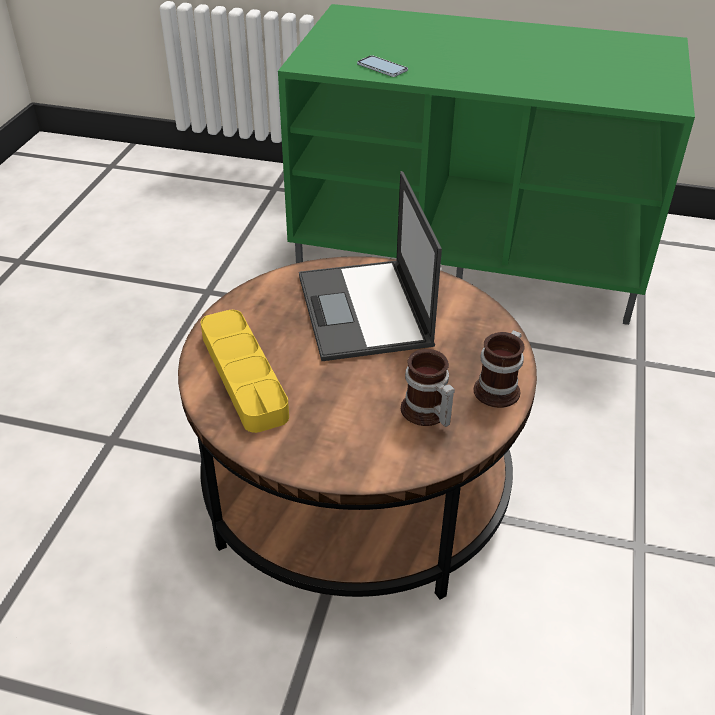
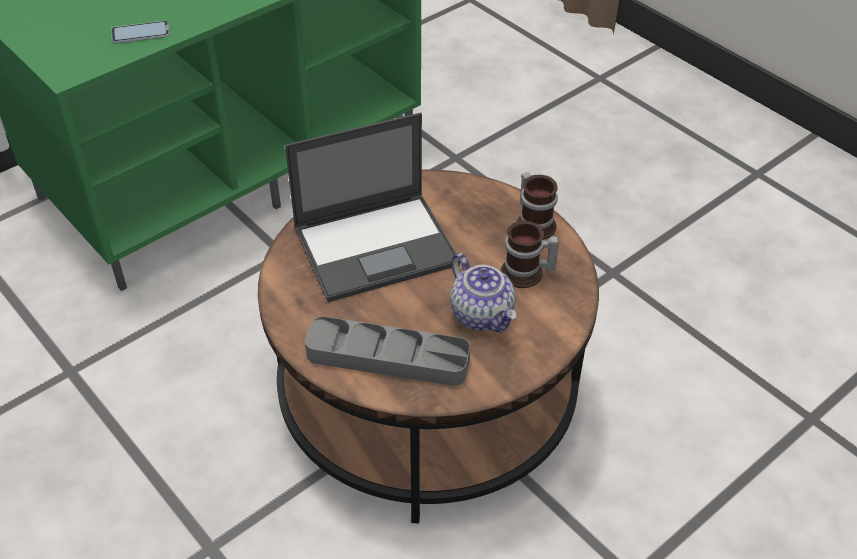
camera: 55 degrees left, 5 degrees up
(243, 375) = (387, 357): yellow tray -> grey tray
(346, 408) = (483, 315): none -> teapot
(365, 311) = (377, 245): laptop -> laptop turned 45 degrees counterclockwise

